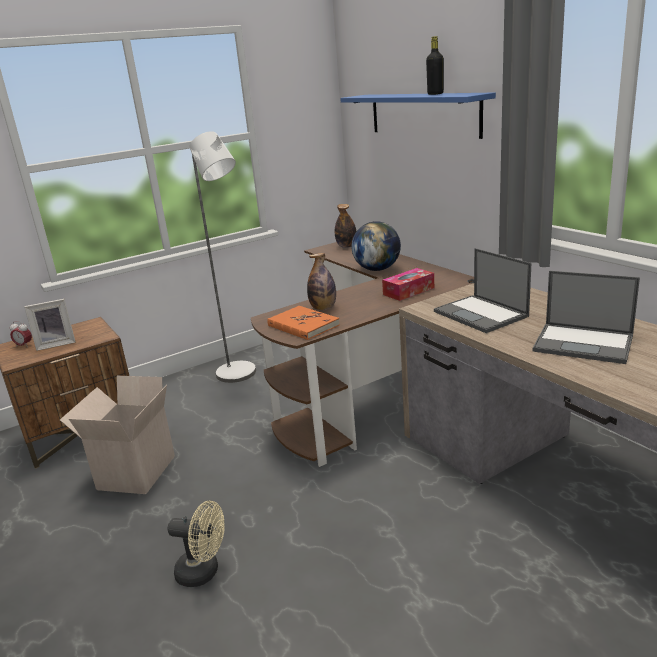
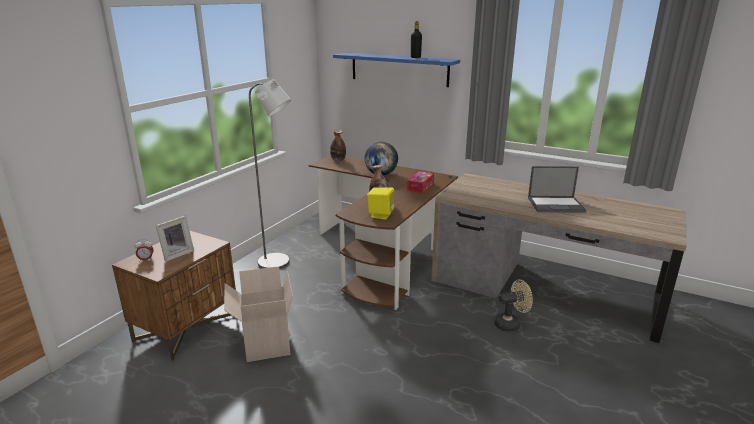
camera: 30 degrees left, 0 degrees up
(204, 572) = (383, 387): beige fan -> beige fan (511, 324)
(303, 325) = (381, 215): orange book -> yellow speaker
(481, 314) = (487, 195): laptop -> none

